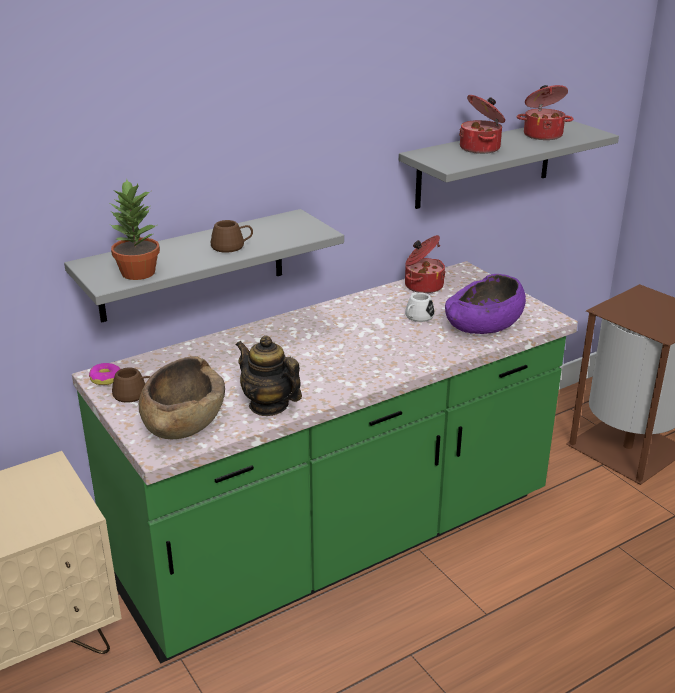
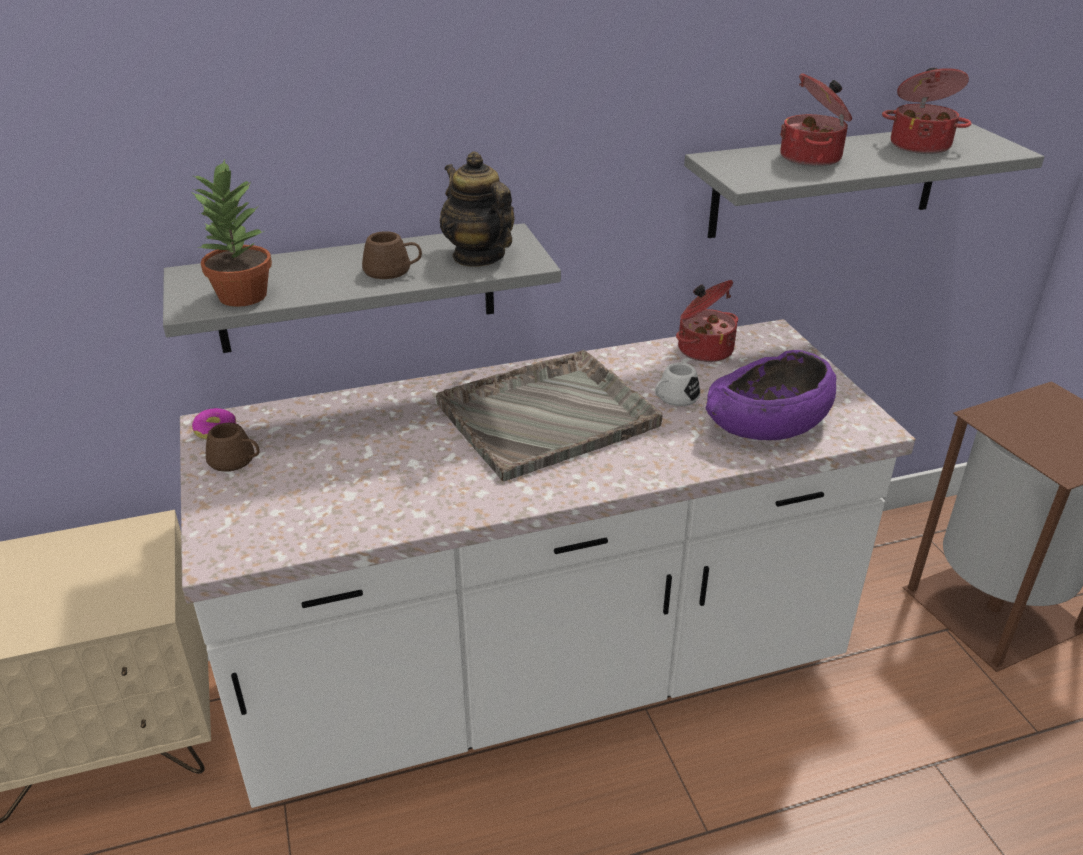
camera: 15 degrees right, 5 degrees up
(183, 420) = (277, 511): brown bowl -> none
(269, 405) = (400, 507): teapot -> teapot (478, 256)
(337, 542) = (541, 675): green counter -> white counter
(339, 338) = (549, 415): none -> grey tray

